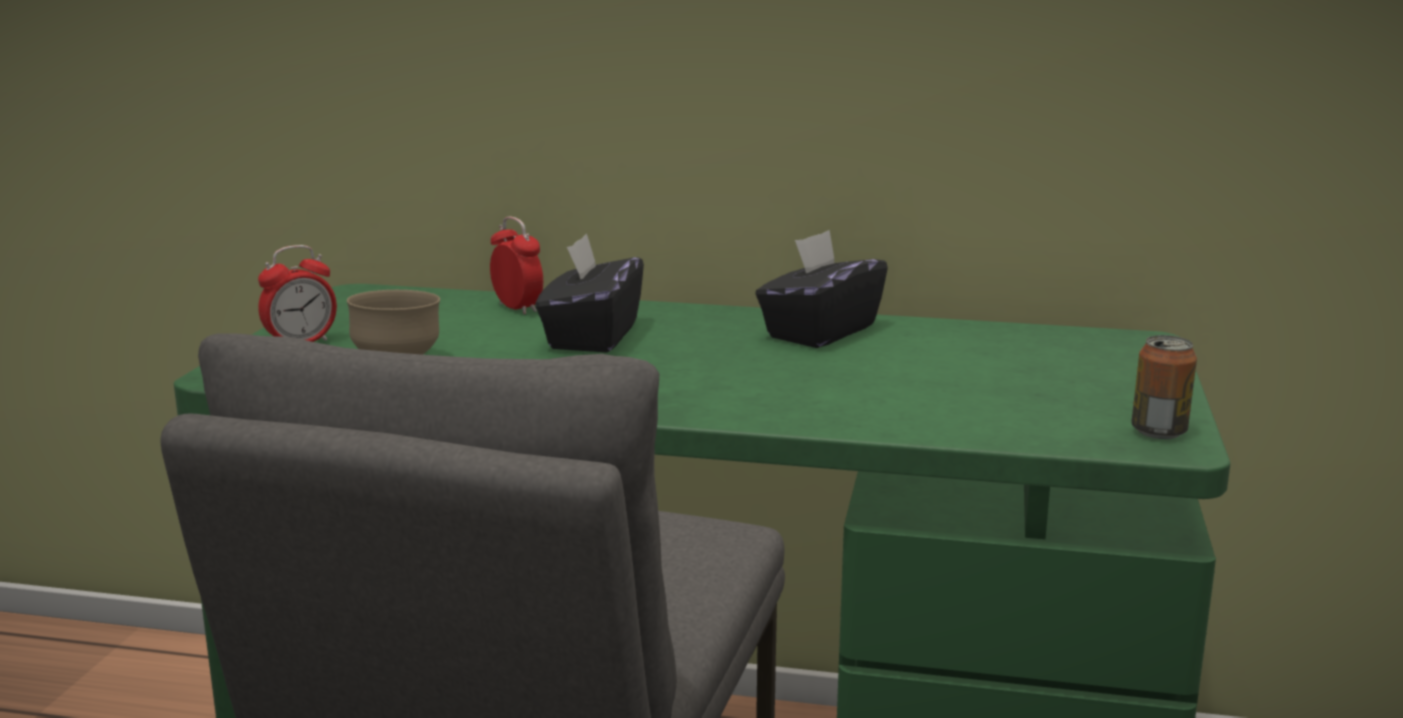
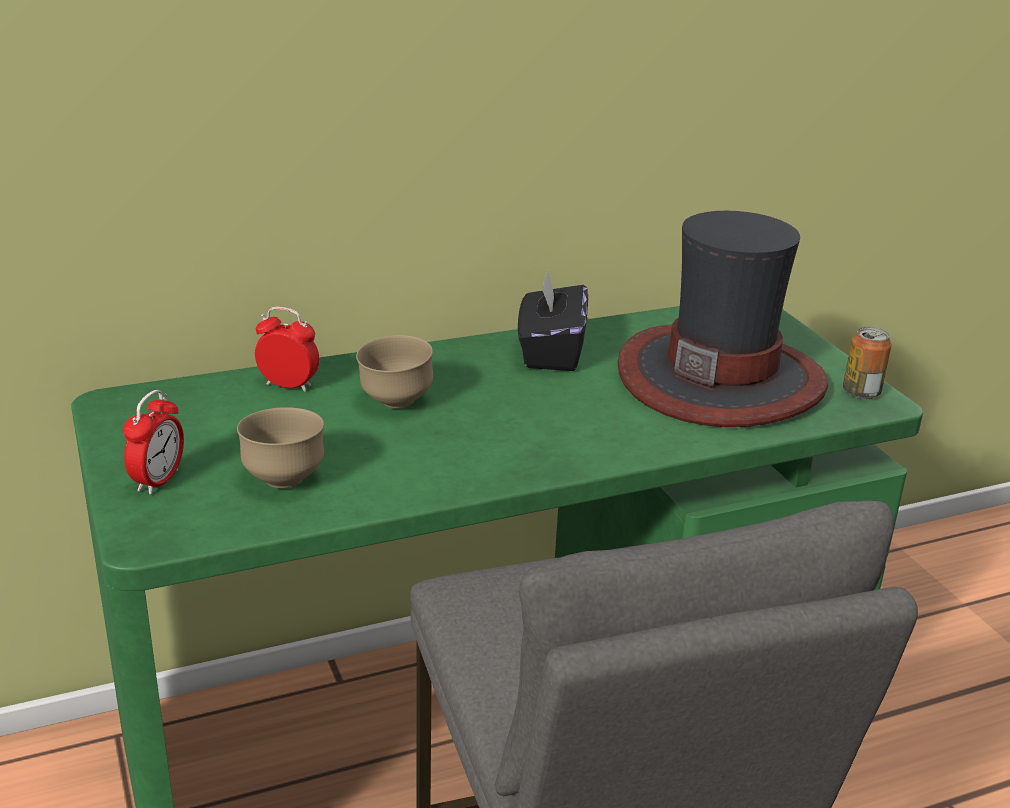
camera: 35 degrees left, 10 degrees up
(591, 336) = (395, 403): black tissue box -> brown bowl
(987, 385) = (721, 378): none -> hat

